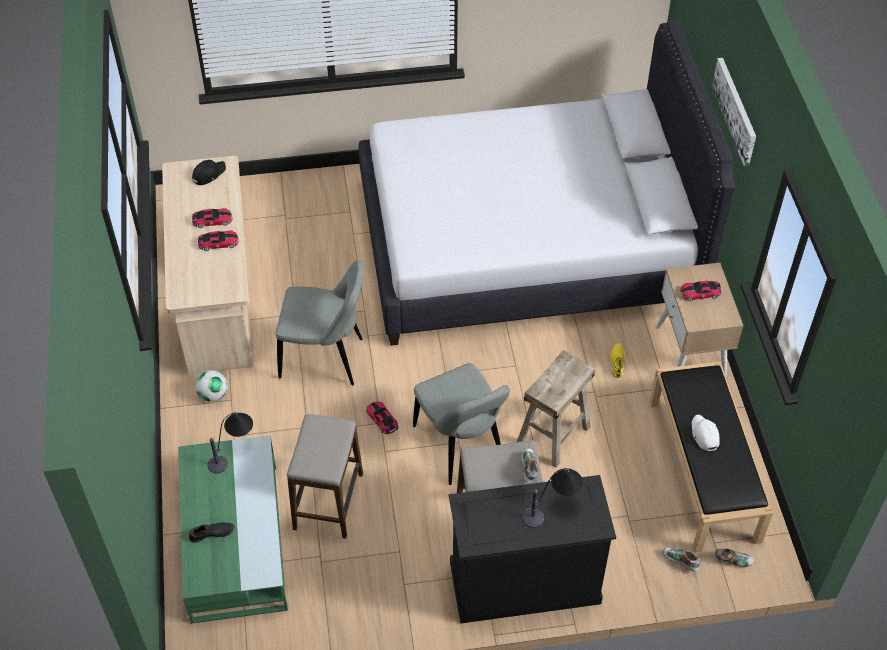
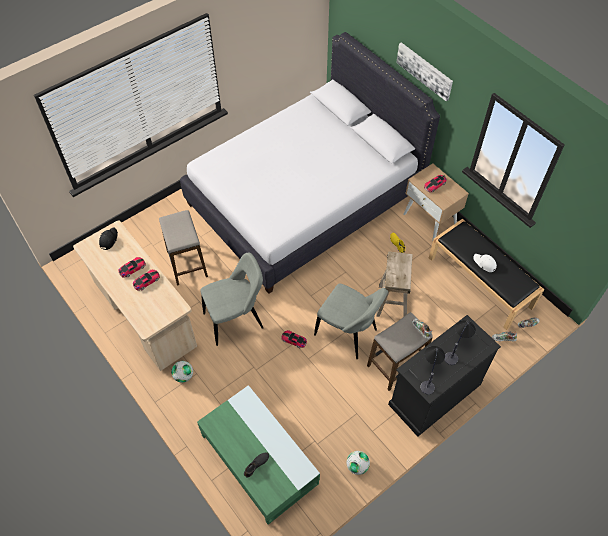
camera: 30 degrees left, 5 degrees up
(233, 452) = (233, 407): table lamp -> table lamp (429, 374)
(329, 501) = (297, 405): stool -> stool (187, 263)
(352, 616) = (357, 466): none -> football

